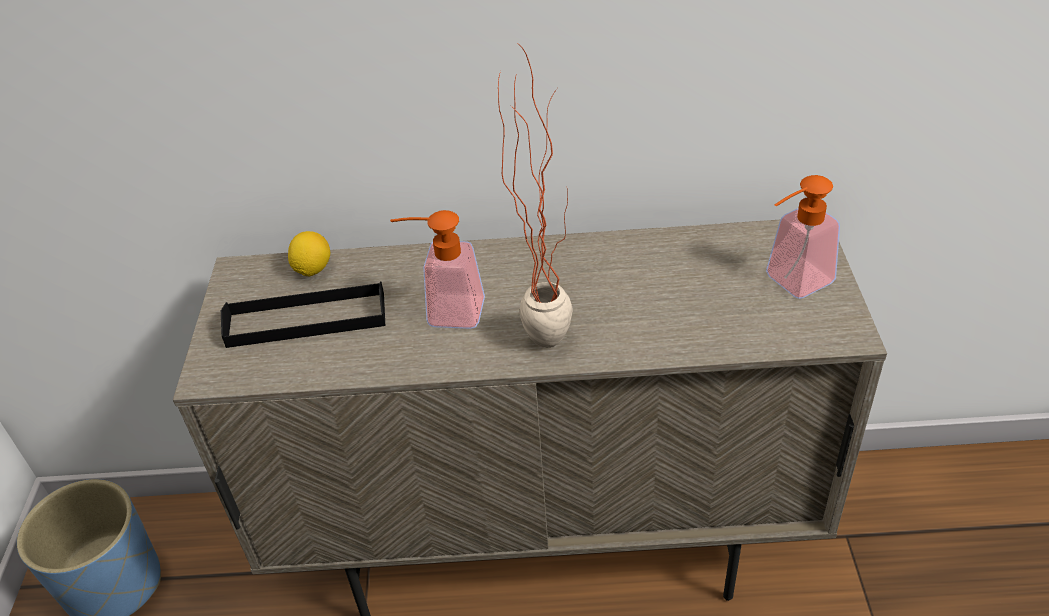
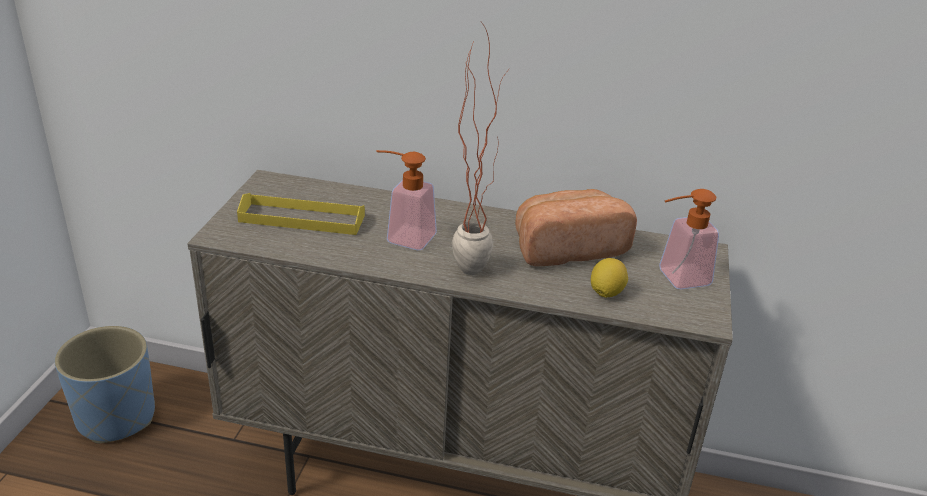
camera: 10 degrees right, 10 degrees down
(306, 320) = (302, 219): black tray -> yellow tray
(313, 269) = (321, 190): lemon -> lemon (606, 292)
(648, 273) = (567, 248): none -> bread

